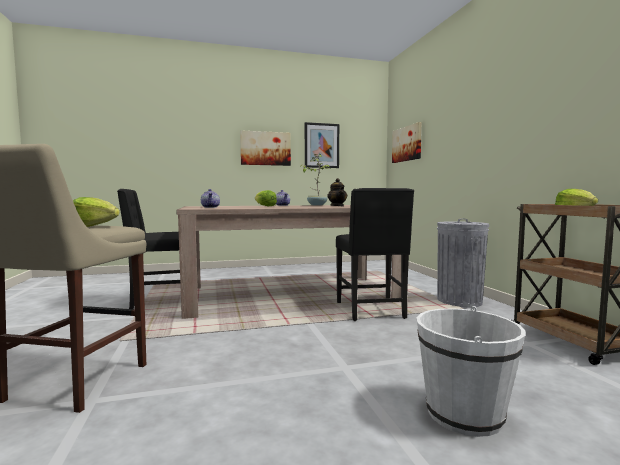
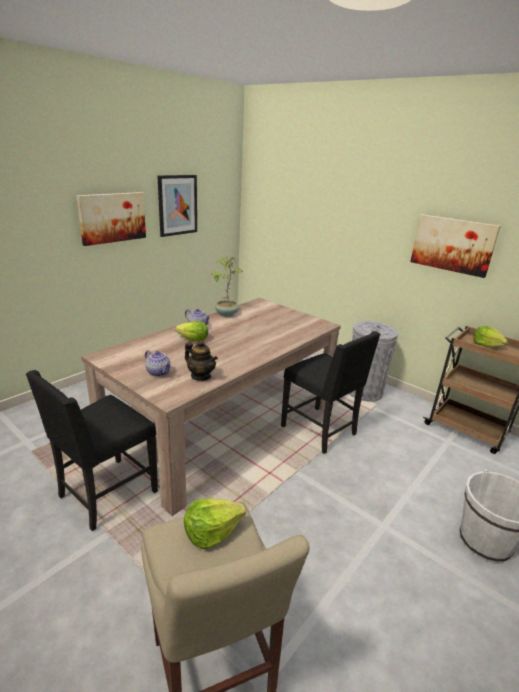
camera: 35 degrees left, 20 degrees up
(337, 206) = (268, 326): teapot -> teapot (201, 376)
(407, 144) = (277, 208): picture -> picture (453, 244)

